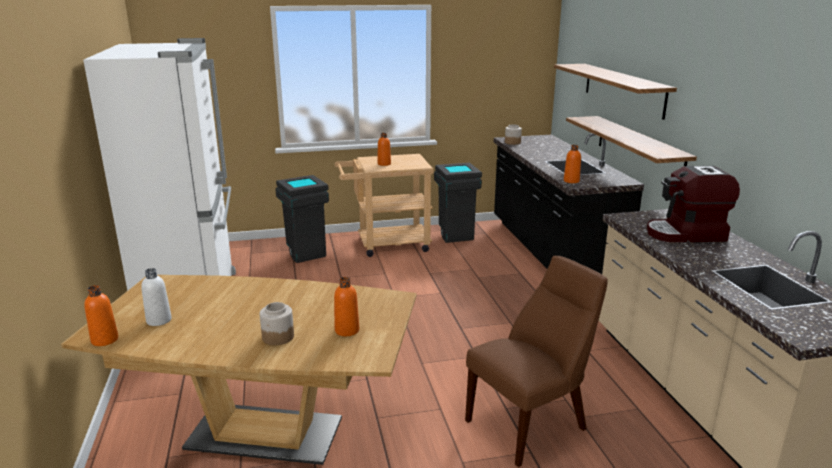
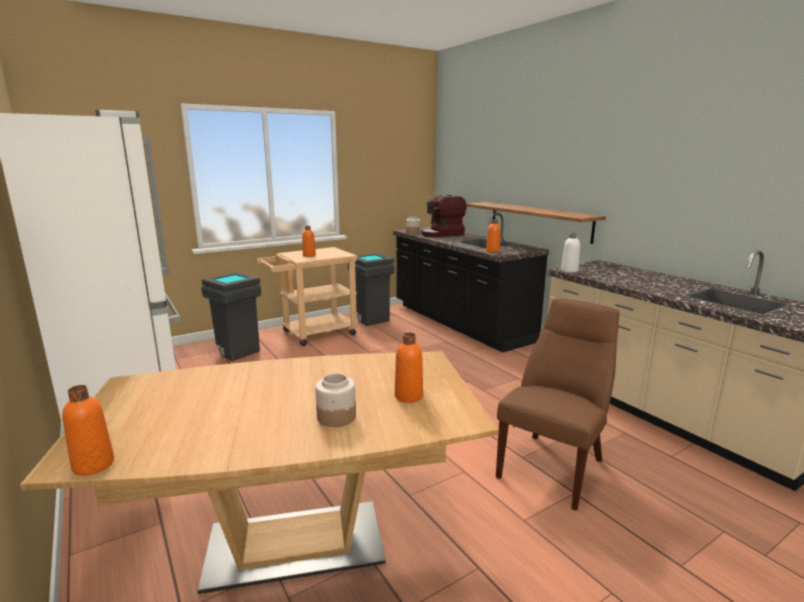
camera: 20 degrees left, 5 degrees down
(159, 320) = (162, 426): white bottle -> white bottle (569, 271)
(623, 89) = (515, 175): shelf -> none
(686, 234) = (627, 275): coffee machine -> coffee machine (442, 234)

